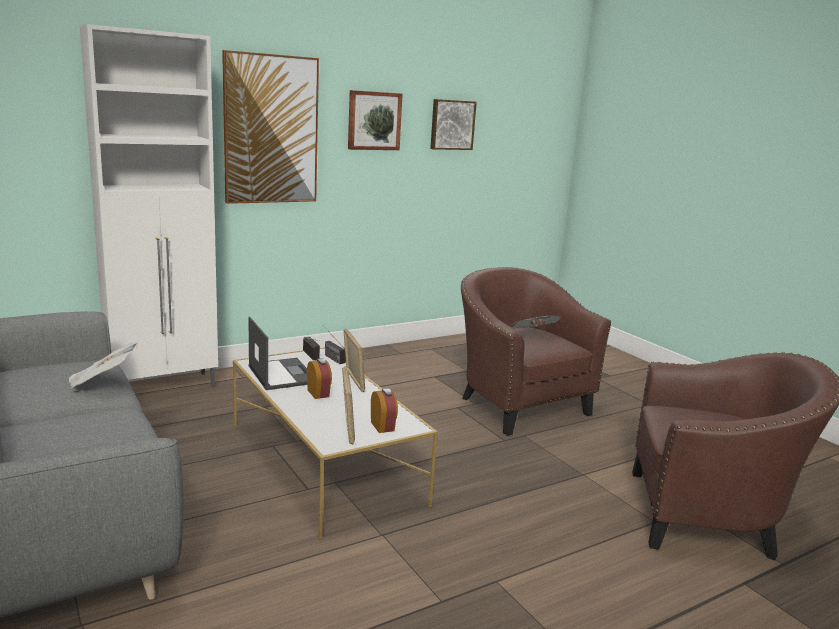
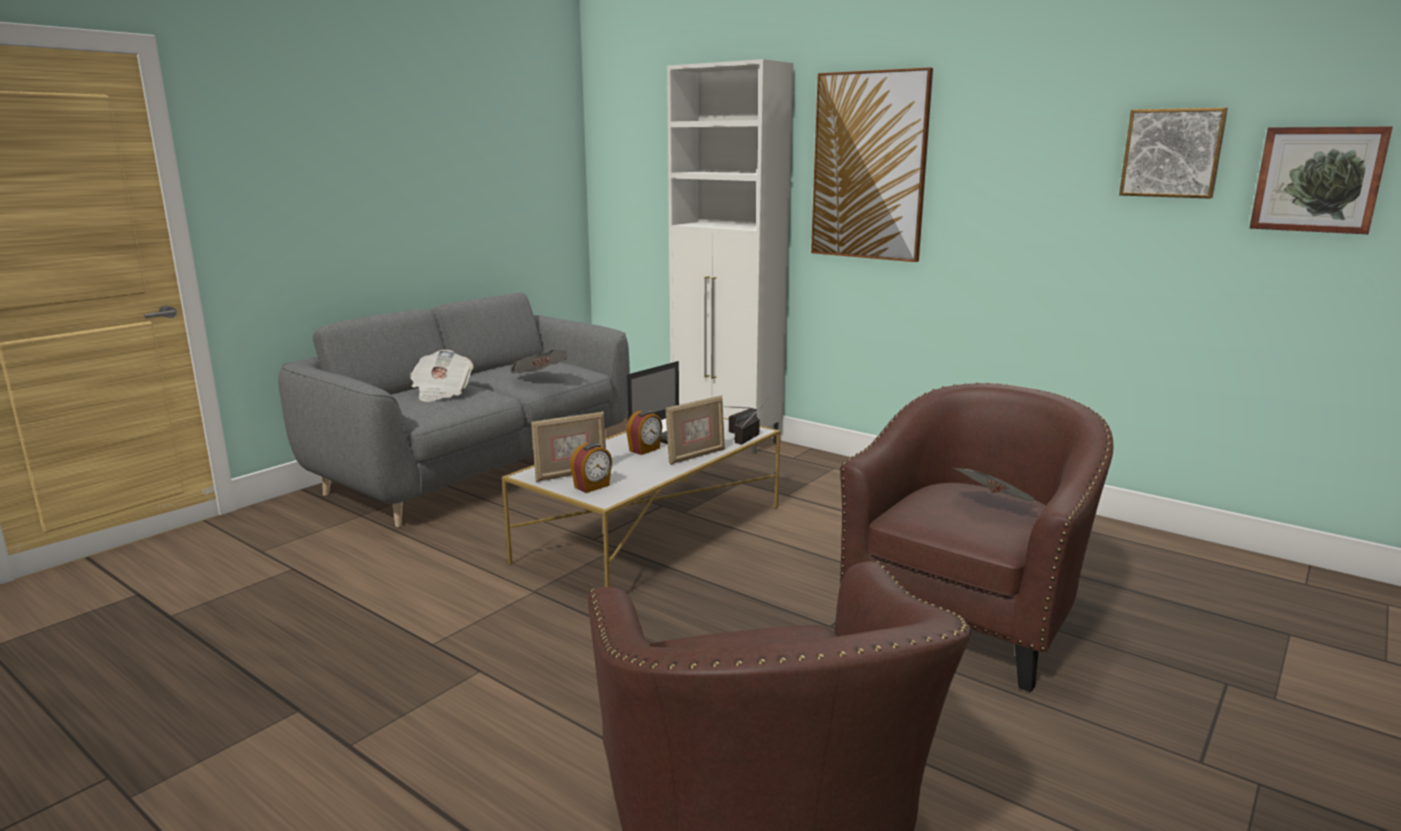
camera: 70 degrees right, 0 degrees up
(74, 434) = (441, 392): none -> newspaper
(374, 120) = (1016, 150): picture -> picture (1318, 179)

